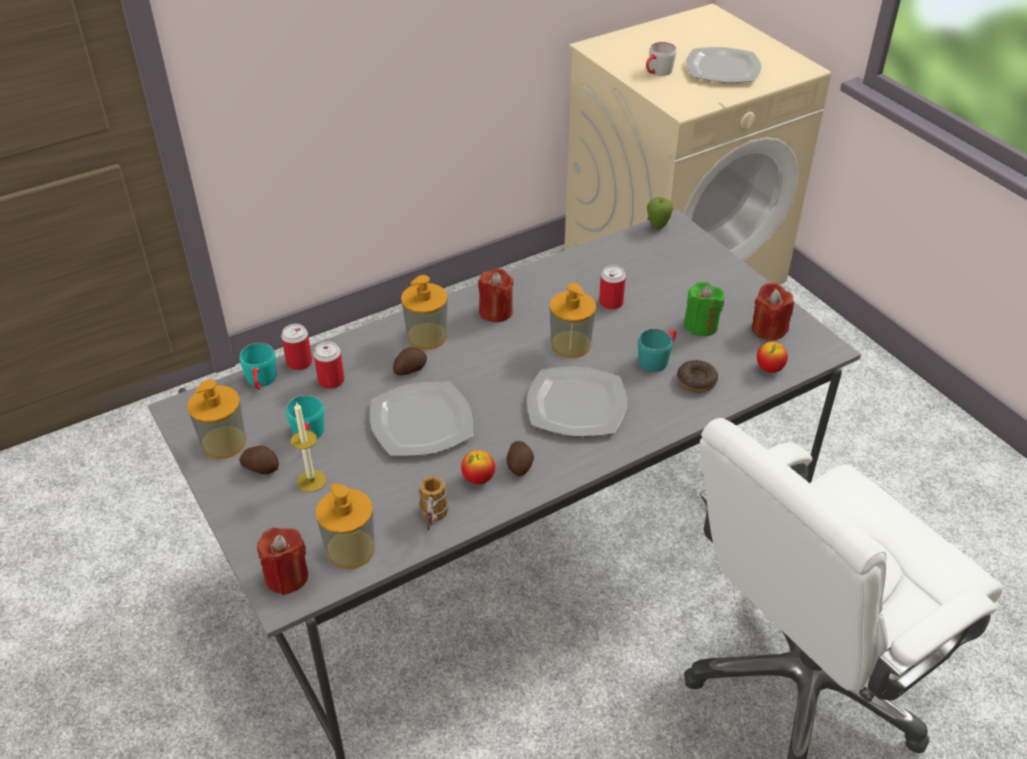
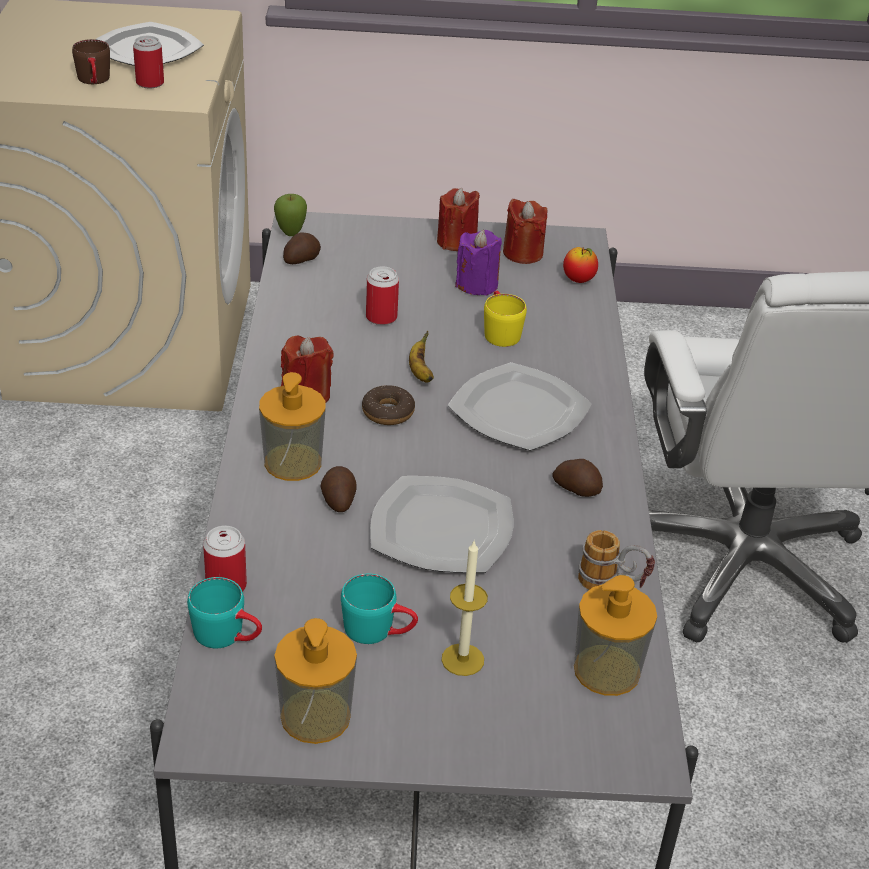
camera: 60 degrees left, 5 degrees down
(261, 467) = (397, 696): potato -> potato (301, 259)
(286, 576) = (611, 743): red candle -> red candle (456, 242)
(331, 381) = (292, 572): can -> can (150, 83)
(478, 479) = (573, 526): apple -> none
(571, 344) = (420, 372): soap dispenser -> banana
(657, 72) = (94, 81): grey mug -> brown mug
(657, 358) = (499, 331): turquoise mug -> yellow mug
(696, 381) = (555, 326): donut -> donut (388, 412)
(700, 325) = (477, 285): green candle -> purple candle

